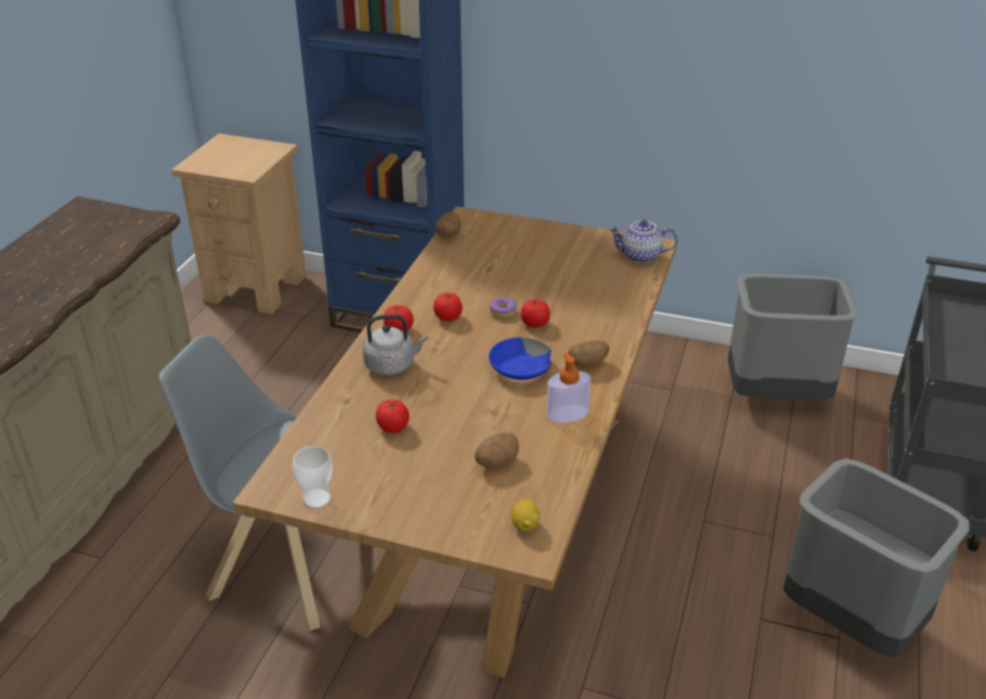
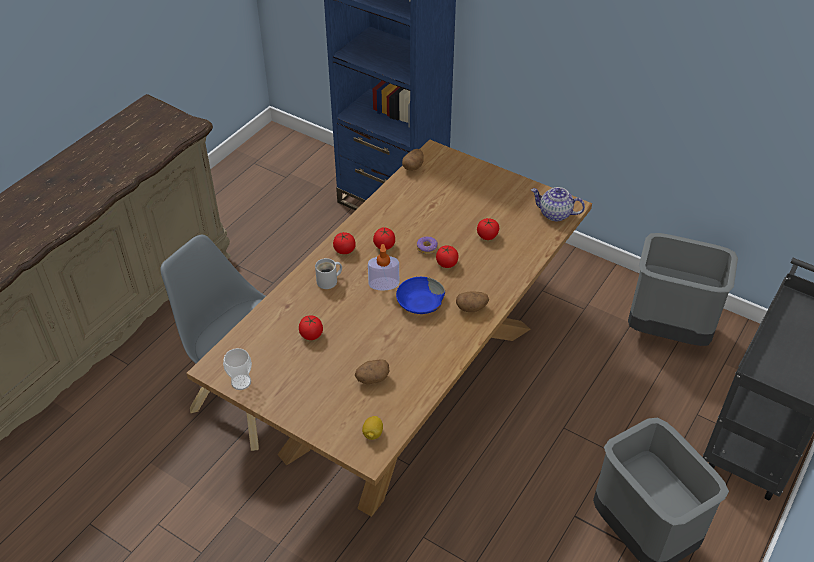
camera: 15 degrees right, 10 degrees up
(256, 289) = (291, 158): beige nightstand -> none
(392, 365) = (329, 281): grey kettle -> white mug
(567, 414) = (438, 348): soap dispenser -> soap dispenser (384, 284)
(571, 288) = (487, 236): none -> tomato

